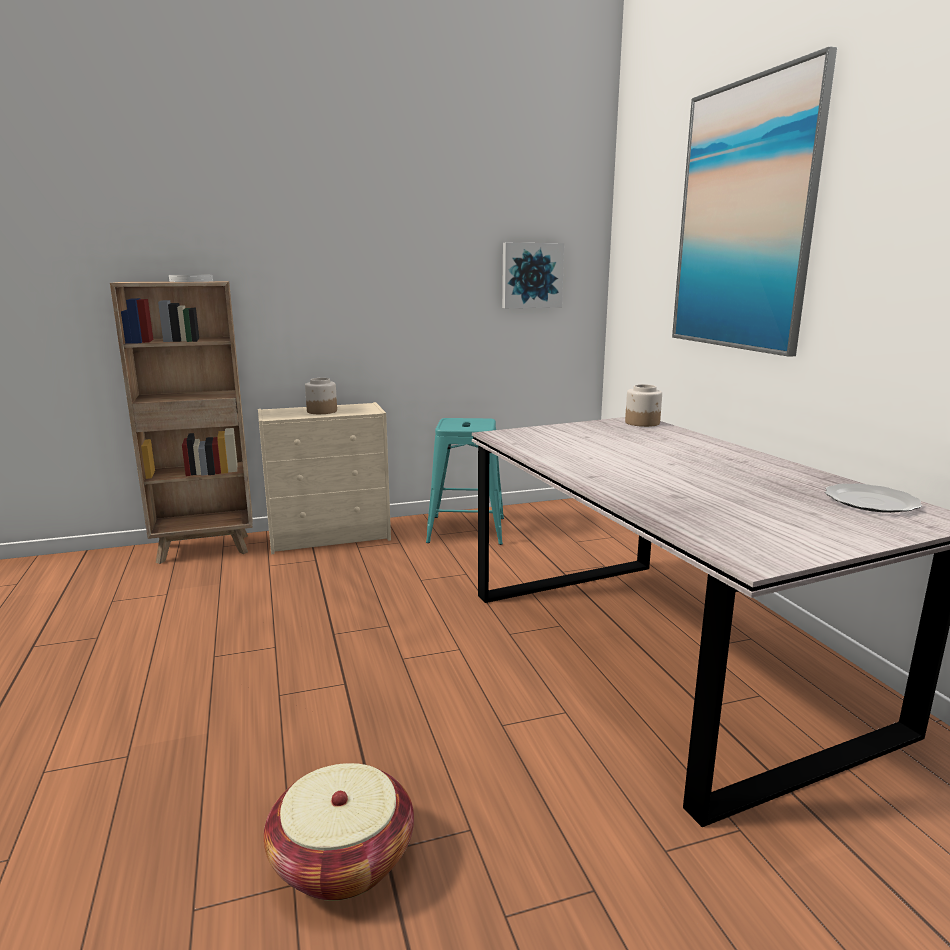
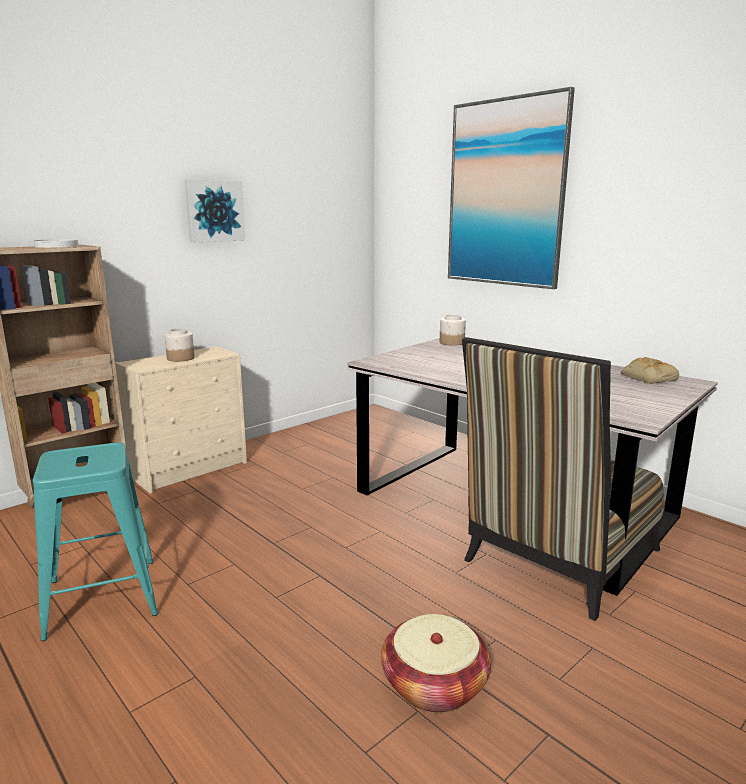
camera: 25 degrees left, 0 degrees up
(467, 530) = (301, 445): turquoise stool -> turquoise stool (103, 597)
(531, 275) = (323, 232): picture -> picture (214, 211)
(655, 747) = (556, 560): none -> chair
(869, 501) = (647, 378): plate -> bread

